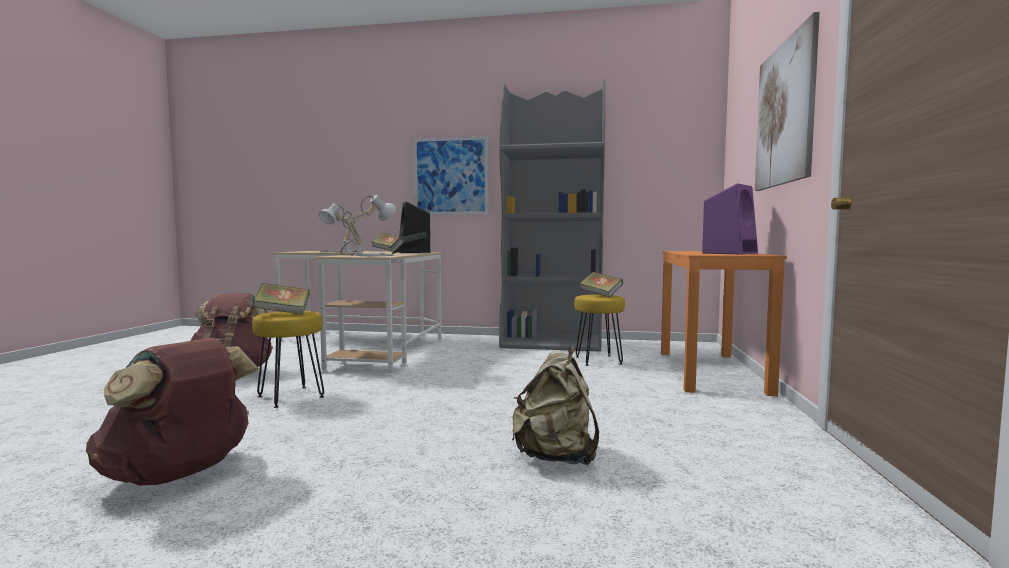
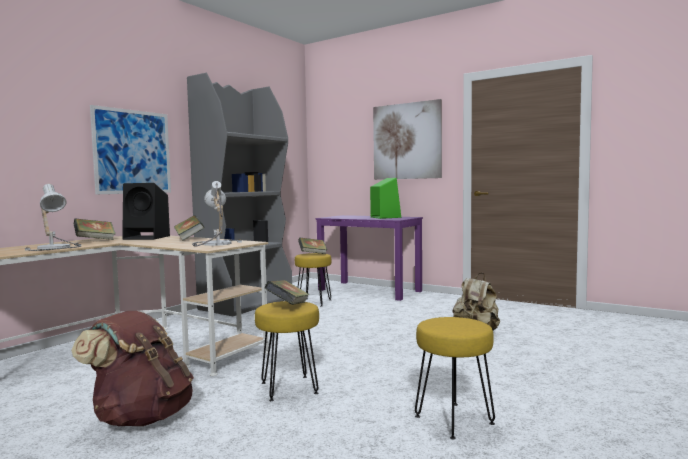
camera: 65 degrees left, 0 degrees up
(180, 474) = (455, 420): brown backpack -> yellow stool
(710, 371) = (369, 290): orange desk -> purple desk
(730, 253) = (385, 217): purple speaker -> green speaker

